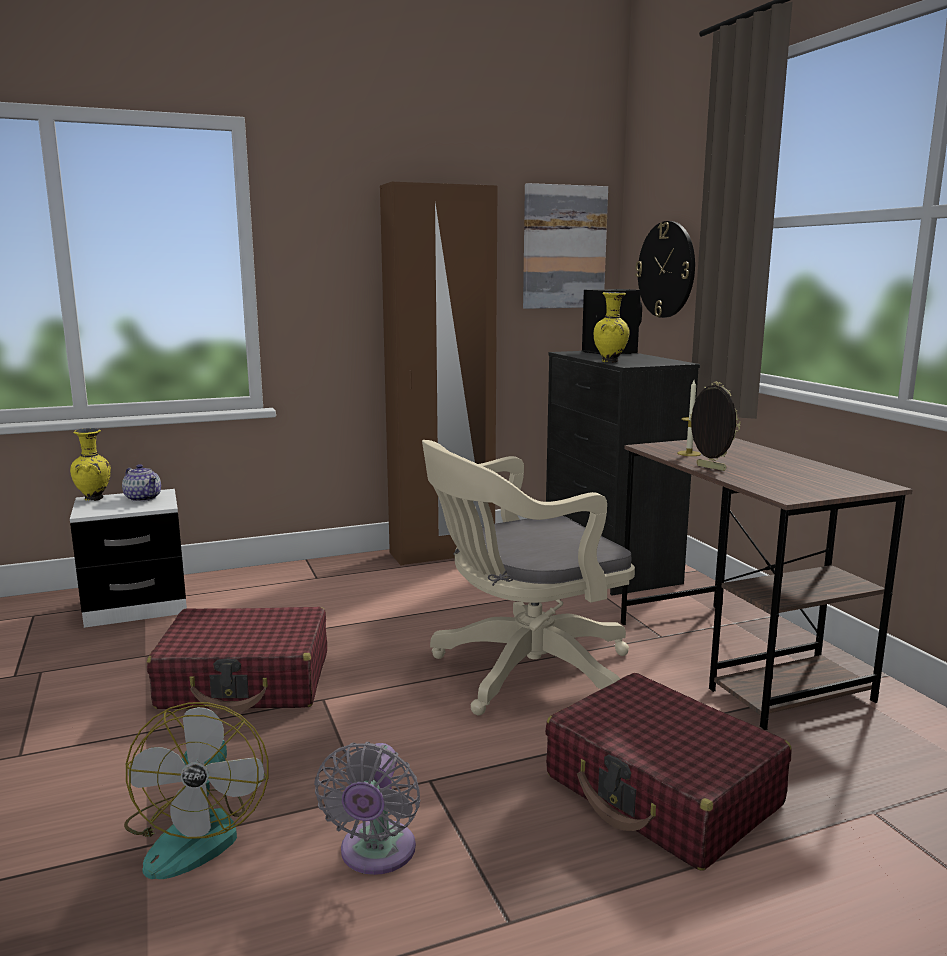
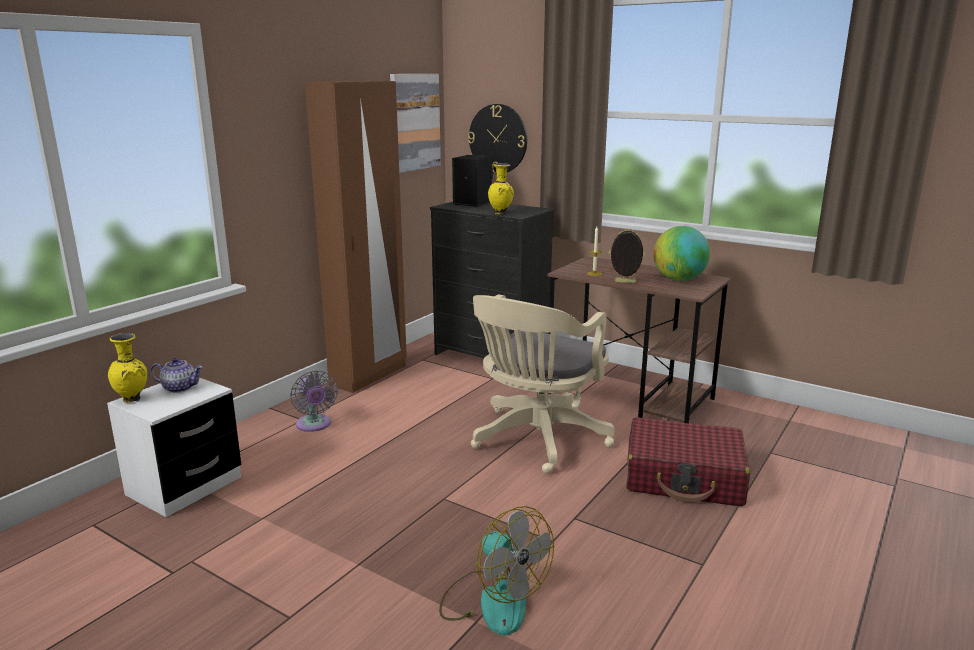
camera: 35 degrees left, 5 degrees up
(246, 681) = (373, 506): red suitcase -> none
(375, 854) = (603, 565): grey fan -> grey fan (314, 425)
(807, 477) = (679, 279): none -> globe

